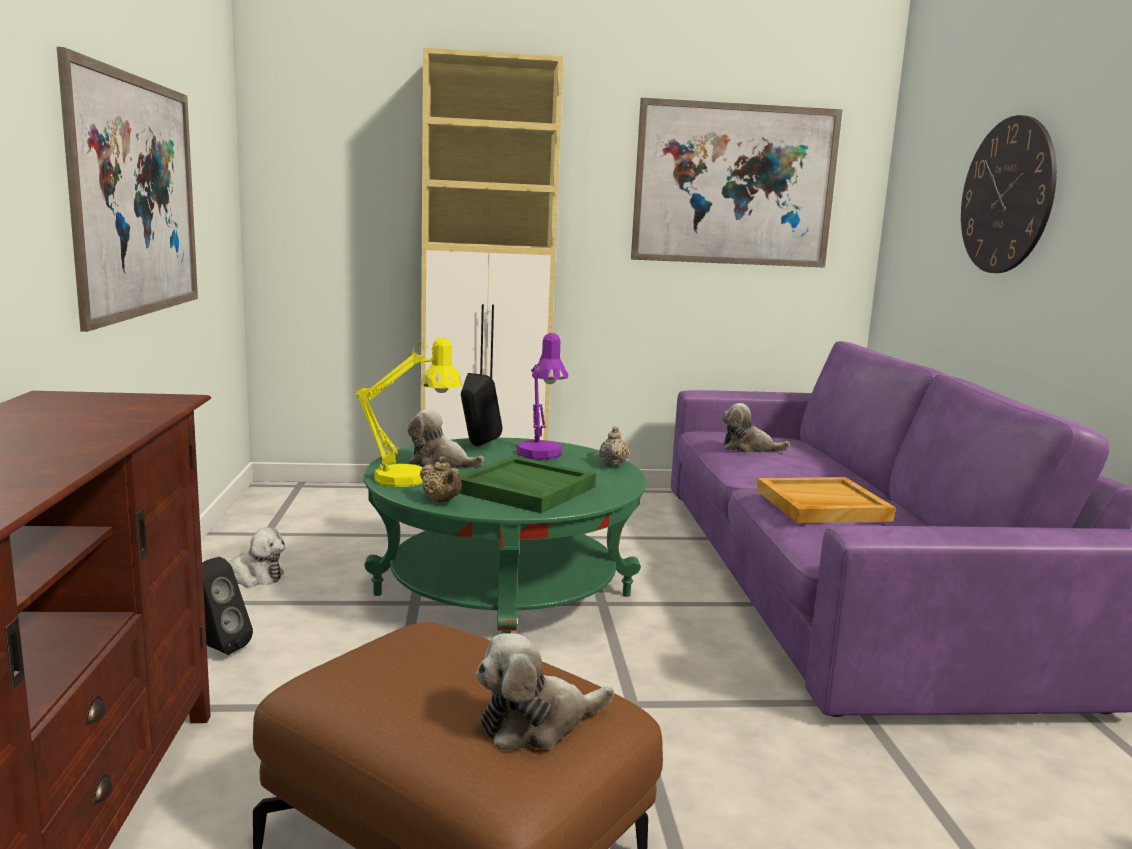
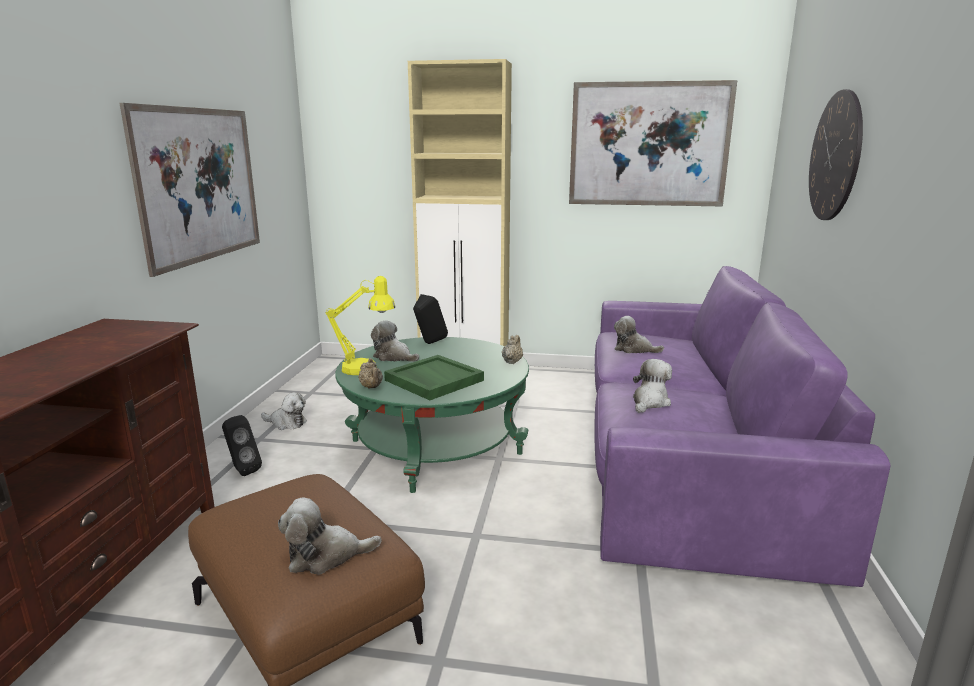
camera: 15 degrees right, 5 degrees up
(541, 456) = (466, 353): purple table lamp -> none
(821, 505) = (649, 402): beige tray -> plush toy

